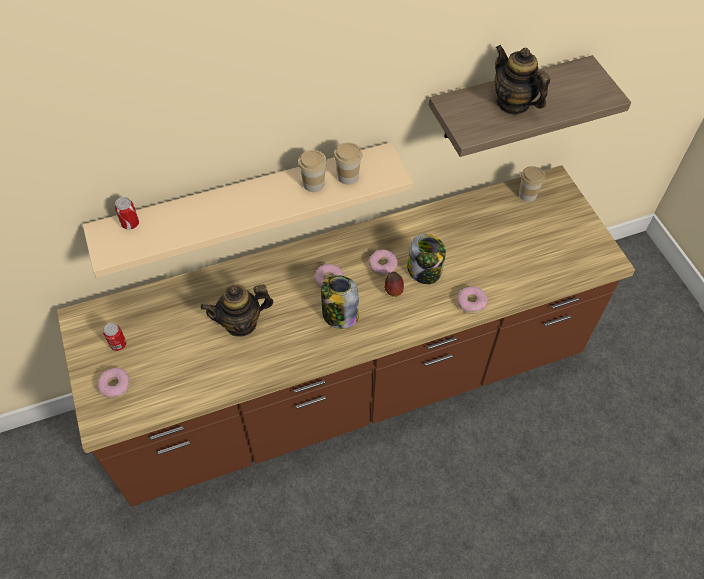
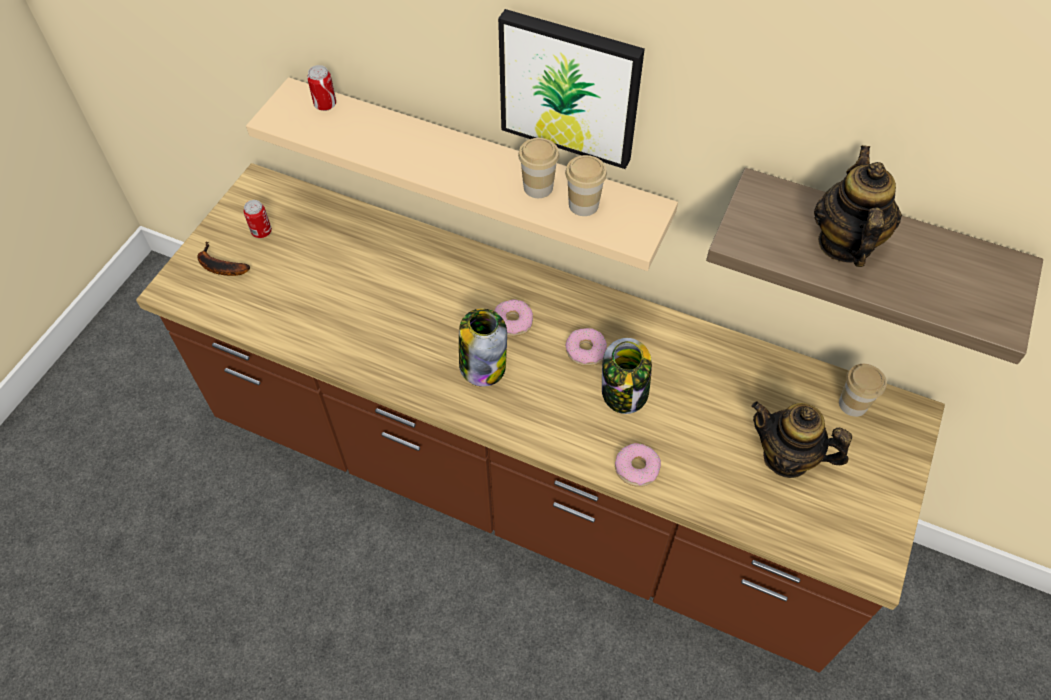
camera: 45 degrees right, 0 degrees up
(115, 385) = (219, 266): donut -> banana
(241, 323) = (382, 297): teapot -> teapot (787, 457)
(311, 109) = (570, 87): none -> picture
(393, 291) = (565, 386): apple -> none

